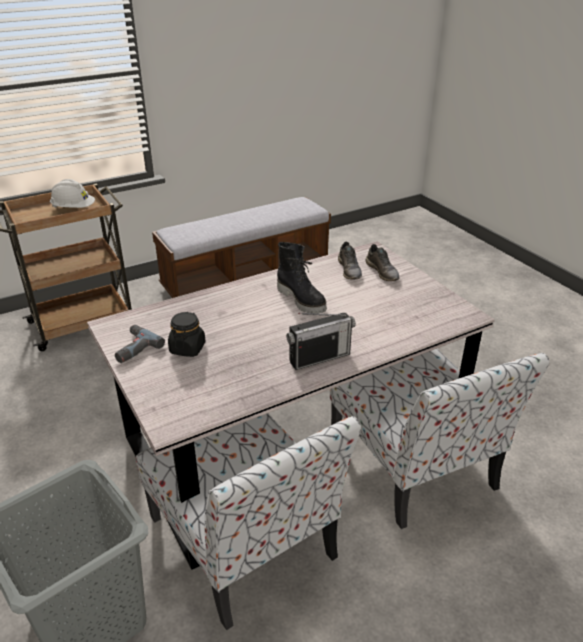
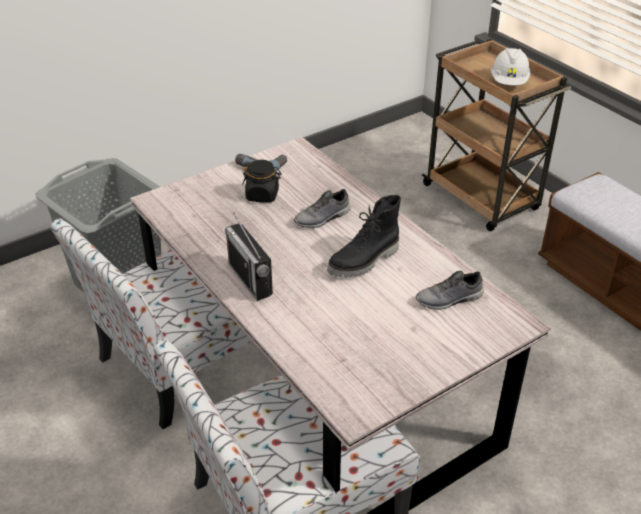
camera: 85 degrees right, 5 degrees up
(382, 272) = (453, 331): grey shoe -> grey shoe (323, 218)

